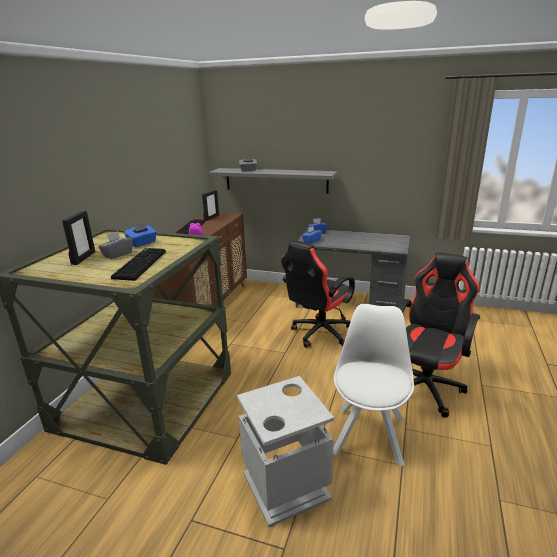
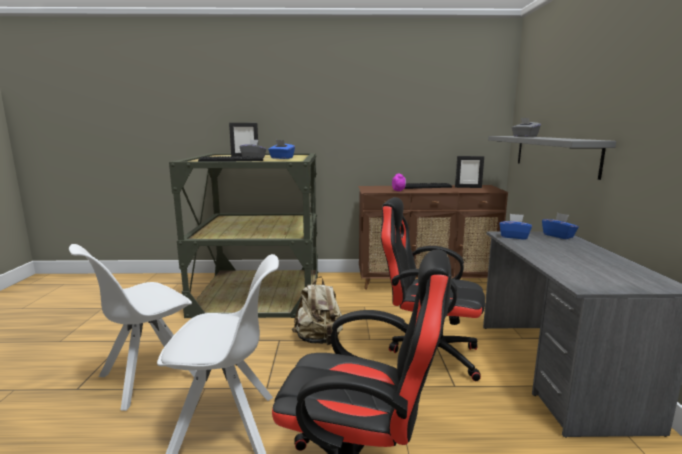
camera: 70 degrees right, 10 degrees down
(273, 375) = (319, 340): none -> beige backpack
(285, 487) = (148, 377): grey trash can -> white chair

